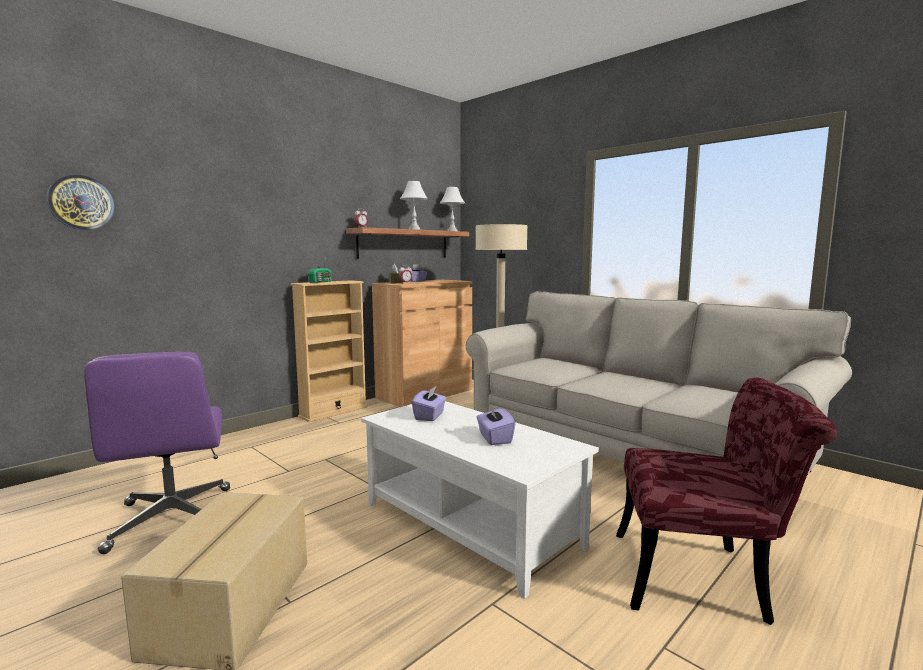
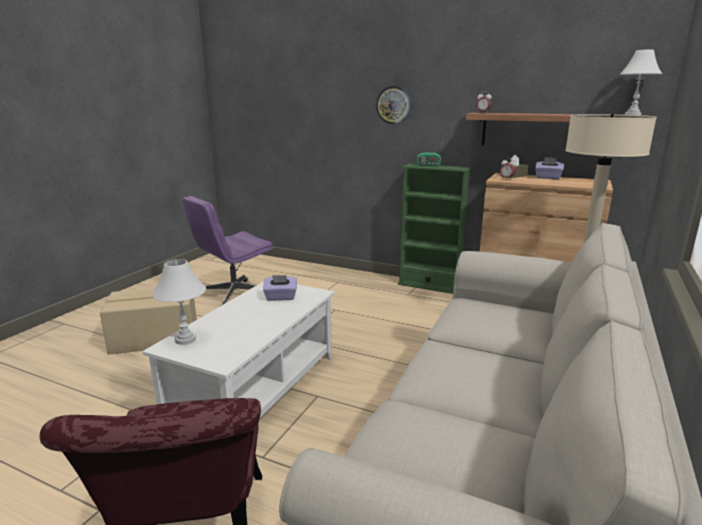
camera: 70 degrees right, 10 degrees up
(81, 202) = (285, 100): wall clock -> wall clock (393, 105)
(333, 412) = (429, 285): beige bookcase -> green bookcase
(414, 229) = (552, 114): white table lamp -> white table lamp (185, 339)
(494, 438) = (235, 328): purple tissue box -> none

